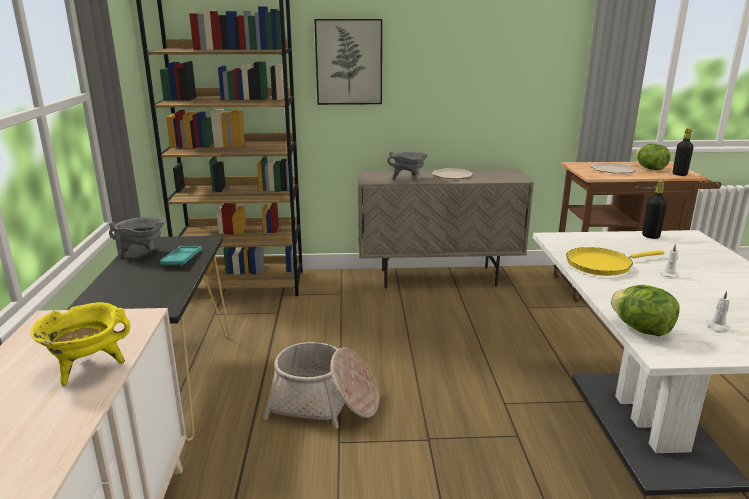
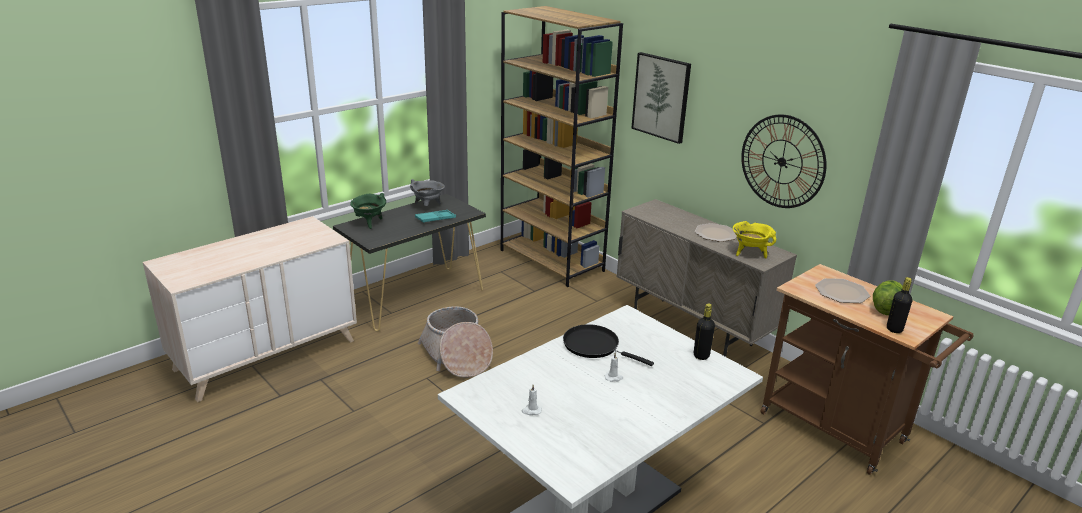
camera: 50 degrees right, 5 degrees up
(87, 368) = (277, 250): yellow cooking pot -> yellow cooking pot (749, 253)
(108, 295) = (369, 223): none -> green cooking pot
(408, 179) = (669, 222): grey cooking pot -> none
(493, 90) = (782, 161): none -> wall clock
(602, 265) = (595, 346): yellow frying pan -> black frying pan
(641, 329) = (491, 381): lettuce -> none

